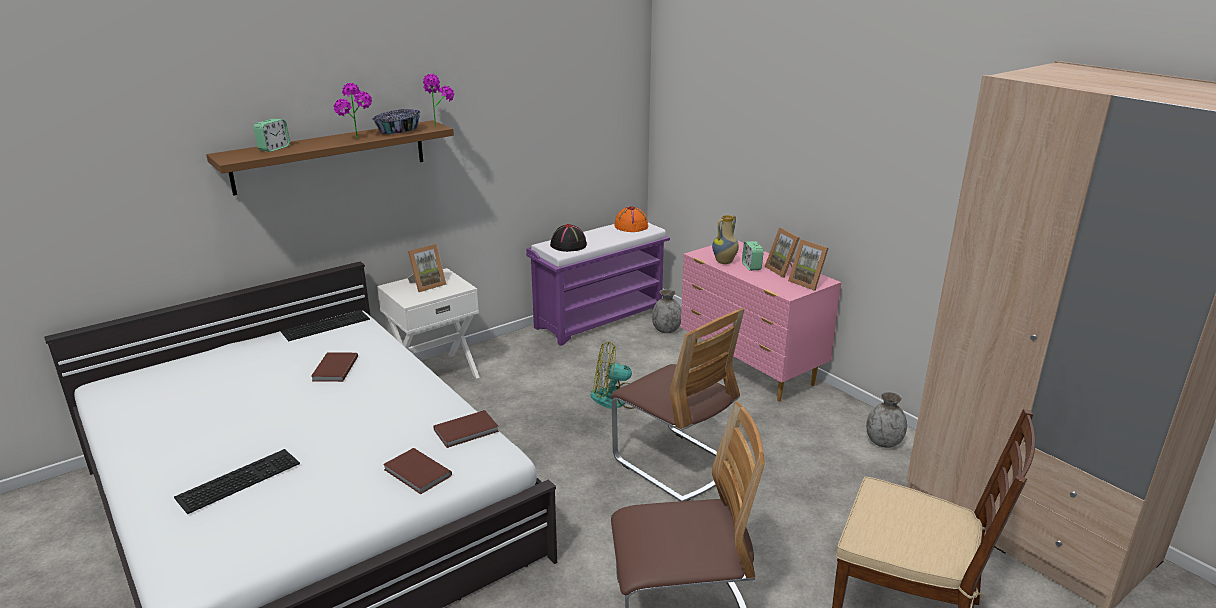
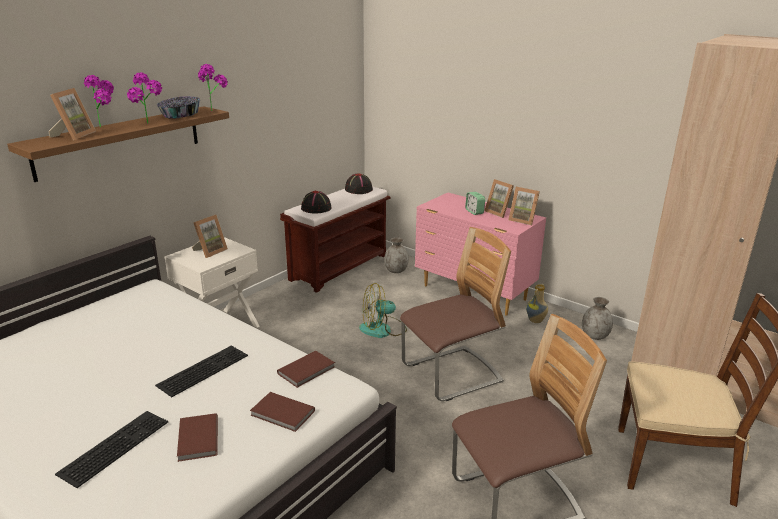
camera: 15 degrees left, 0 degrees up
(274, 148) = (74, 135): alarm clock -> picture frame
(314, 140) = (107, 126): none -> potted plant
(326, 324) = (129, 295): keyboard -> keyboard (203, 369)
(334, 369) = (156, 333): brown book -> brown book (197, 439)
(600, 318) = (339, 267): purple bench -> brown bench
(631, 226) = (358, 189): orange hat -> black hat
(675, 463) = (451, 374): chair -> chair turned 60 degrees counterclockwise
(724, 262) = (452, 210): vase -> vase (536, 321)

